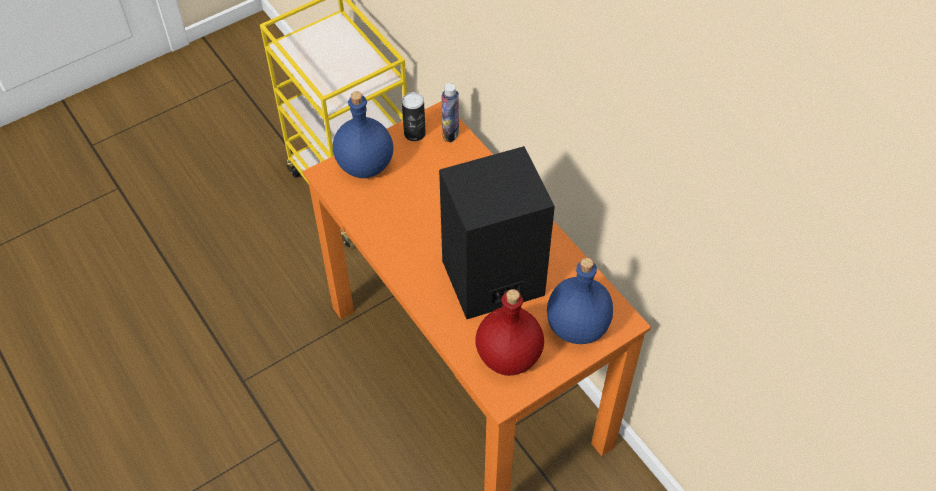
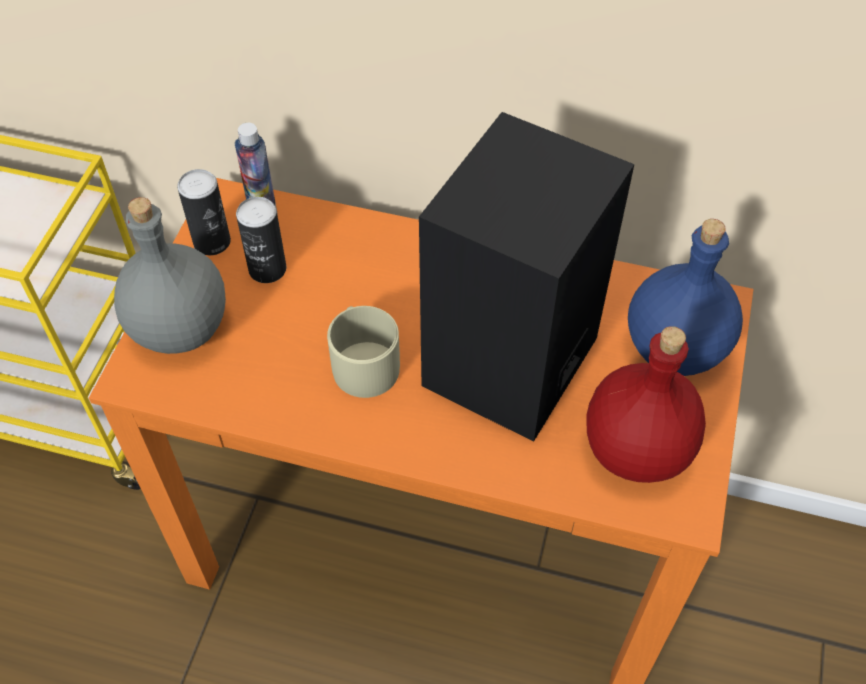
camera: 40 degrees left, 0 degrees up
(364, 165) = (179, 329): blue bottle -> grey bottle
(427, 162) = (267, 269): none -> can
(427, 233) = (363, 362): none -> beige mug

